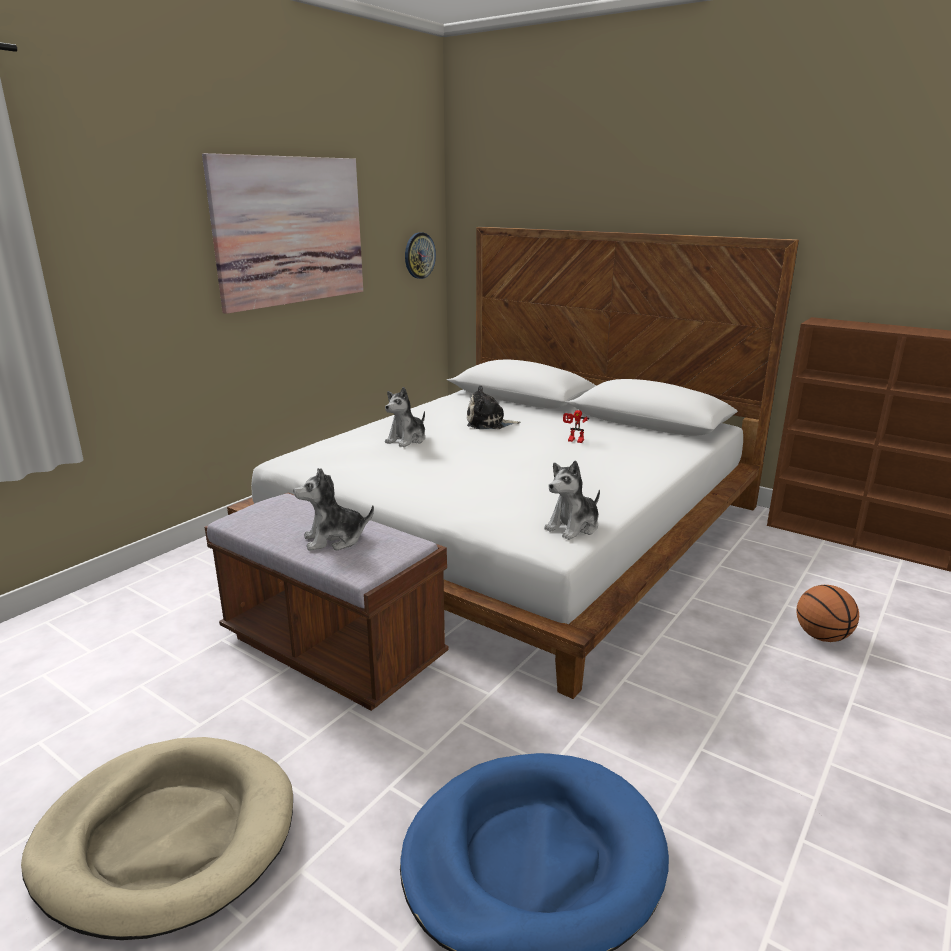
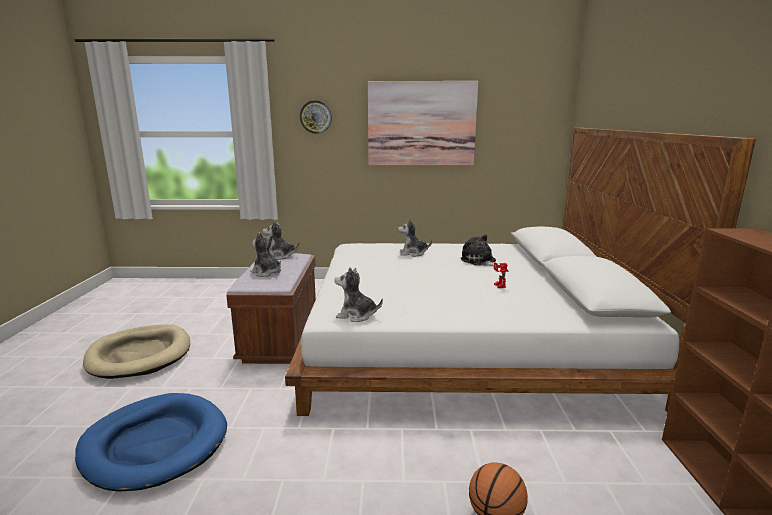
camera: 55 degrees right, 5 degrees down
(265, 512) = (280, 256): none -> plush toy
(419, 255) = (536, 147): wall clock -> wall clock (315, 117)

